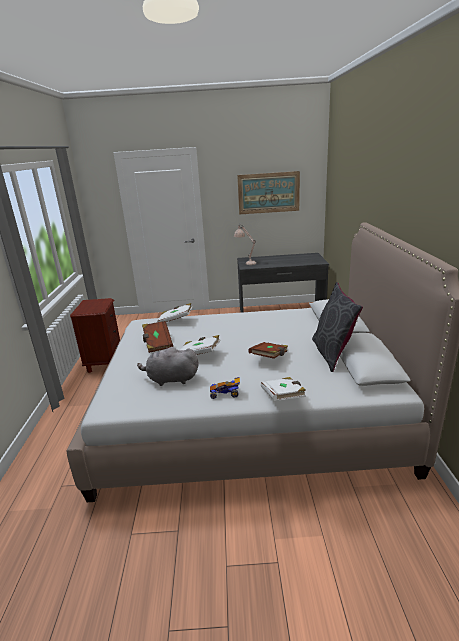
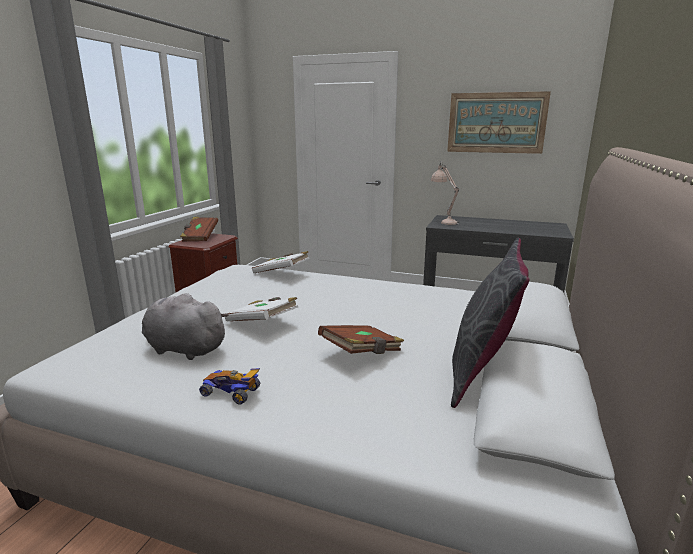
camera: 20 degrees right, 5 degrees down
(157, 343) = (226, 296): brown book -> brown book (200, 237)
(283, 397) = (318, 430): white book -> none

